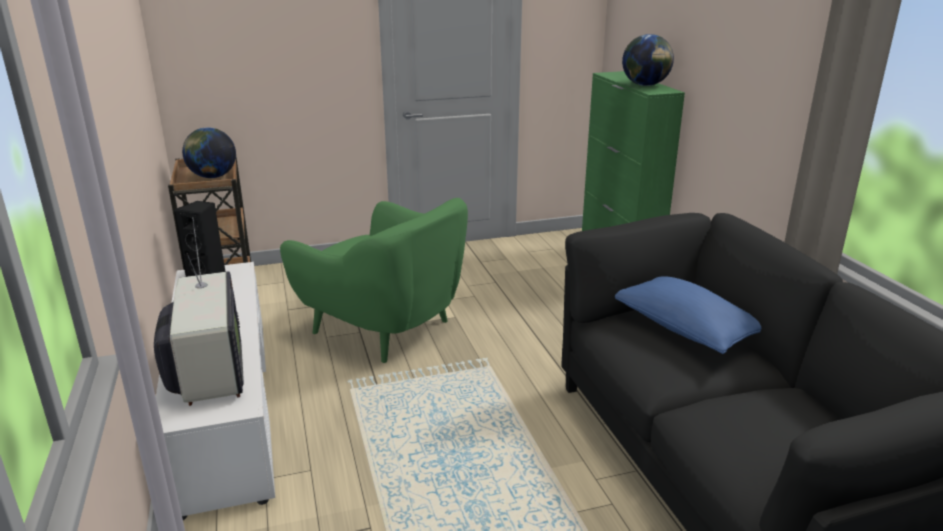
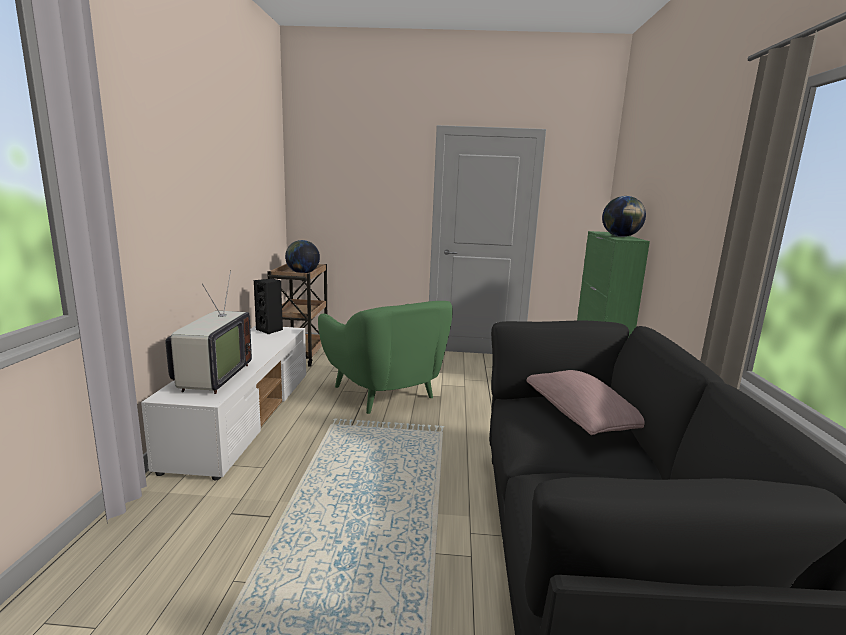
camera: 20 degrees right, 10 degrees down
(684, 328) = (581, 417): blue pillow -> pink pillow

